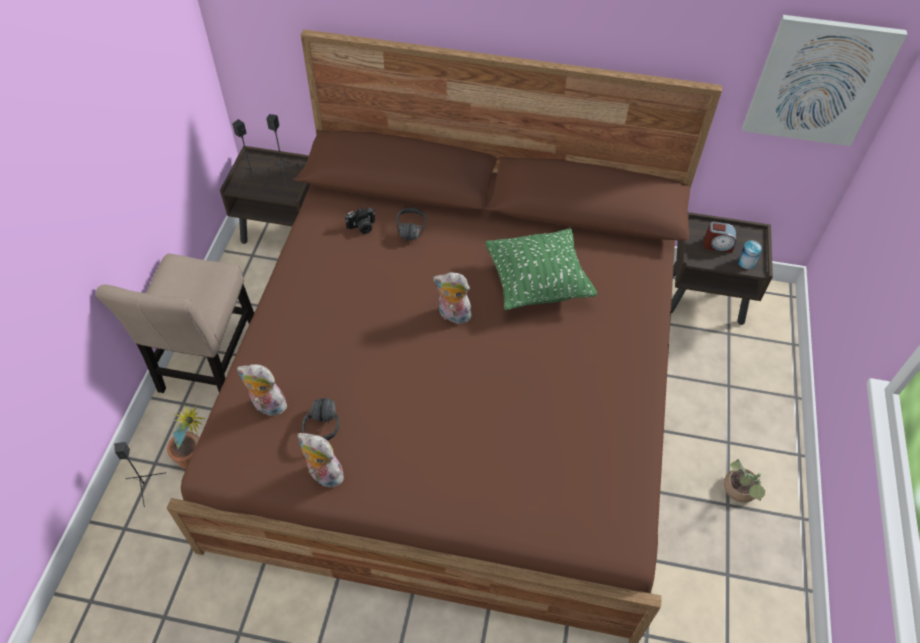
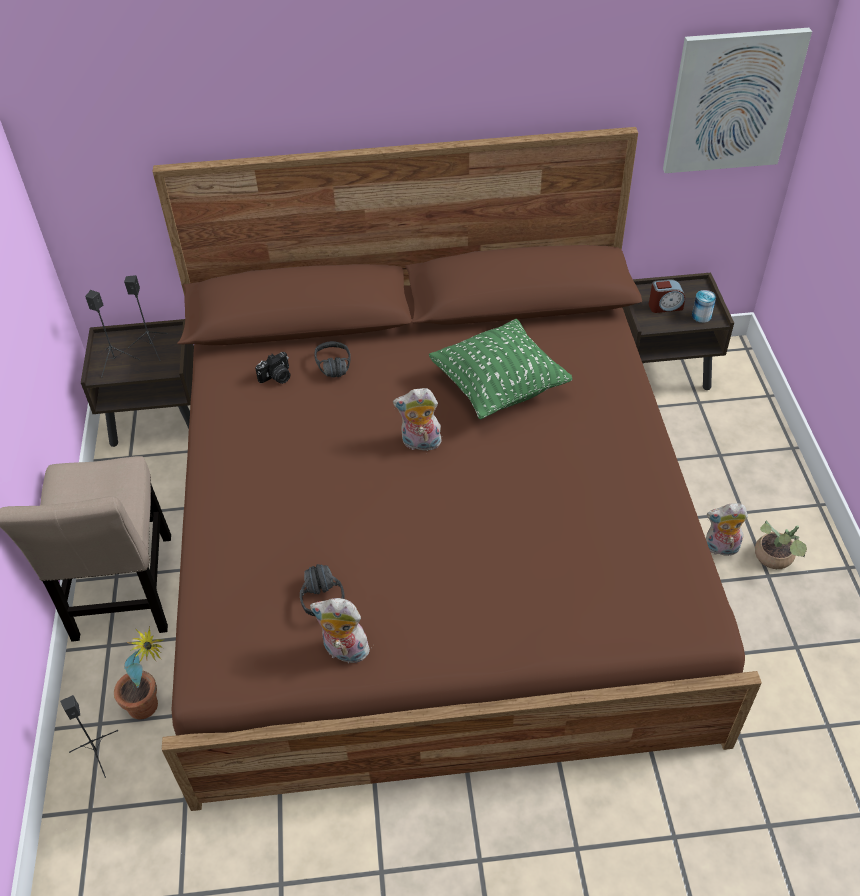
camera: 15 degrees left, 5 degrees down
(267, 406) = (246, 596): plush toy -> plush toy (720, 549)

